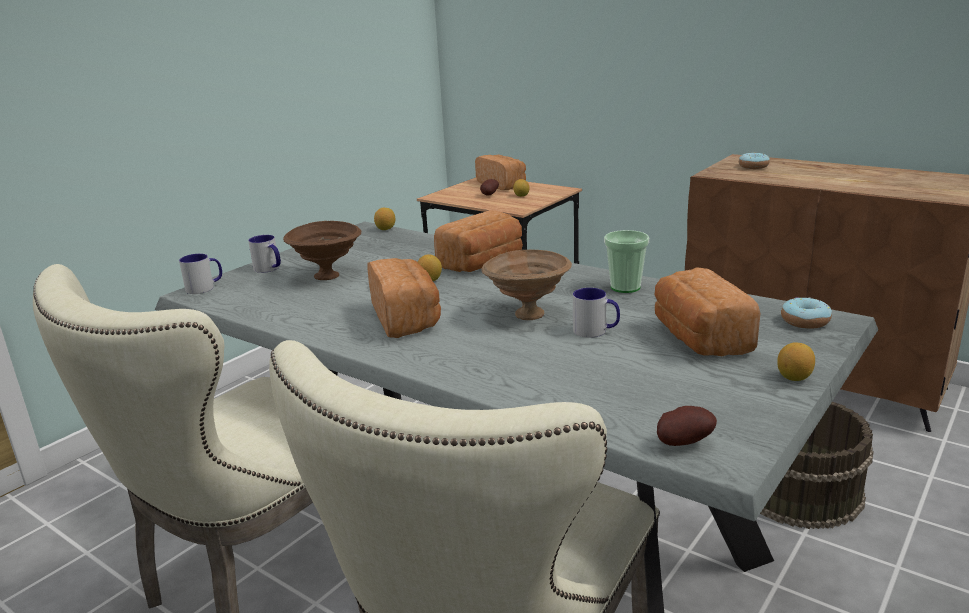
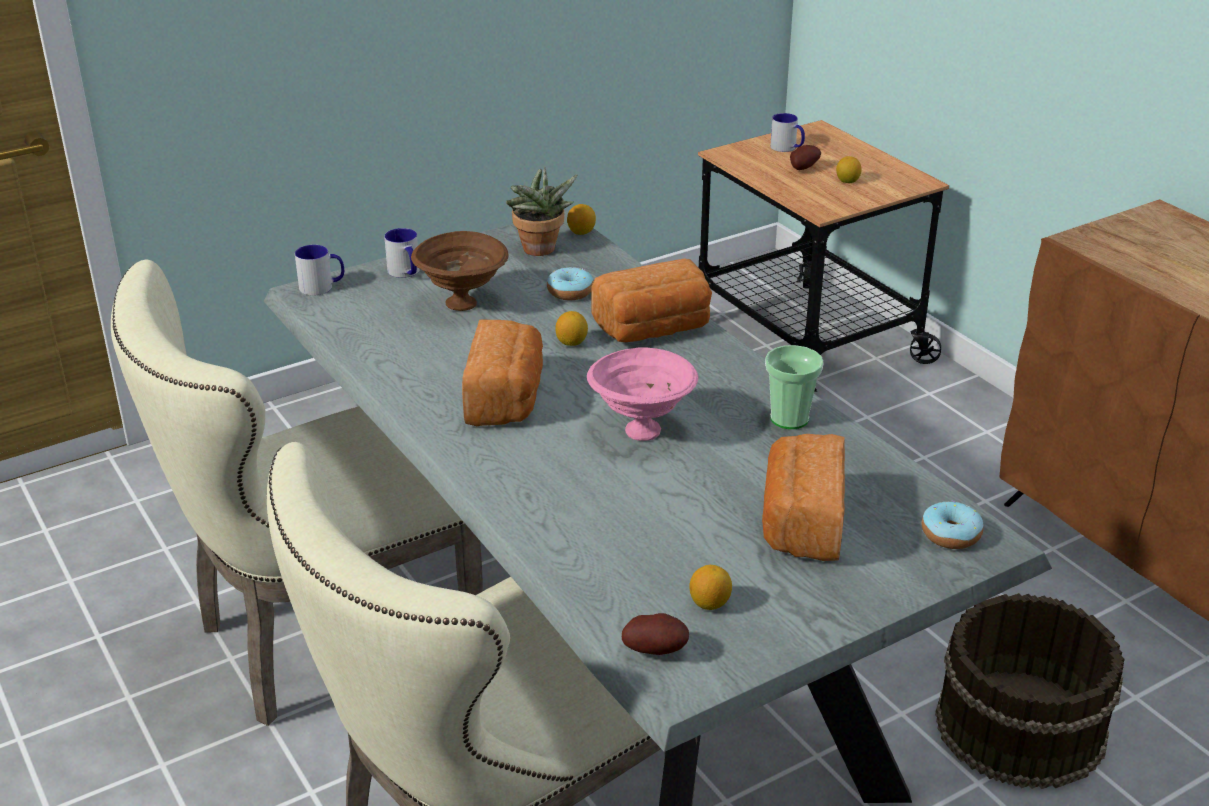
camera: 20 degrees right, 10 degrees up
(364, 242) = (540, 251): none -> potted plant
(502, 184) = (839, 149): bread -> none
(527, 315) = (639, 431): brown bowl -> pink bowl
(596, 331) = (696, 478): mug -> mug (787, 148)
(753, 166) = (1156, 238): donut -> donut (570, 292)
(794, 377) = (851, 608): lemon -> lemon (709, 603)

